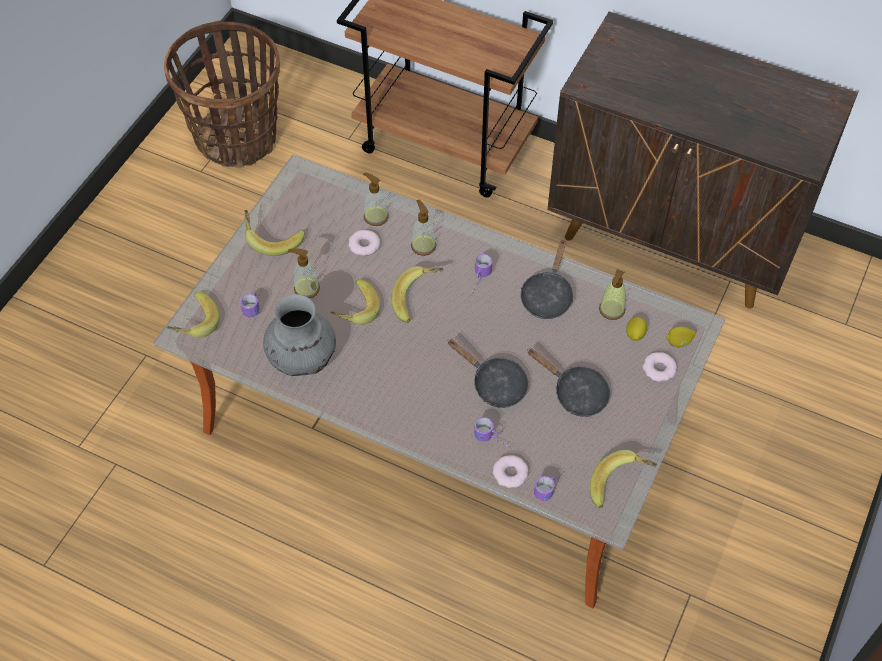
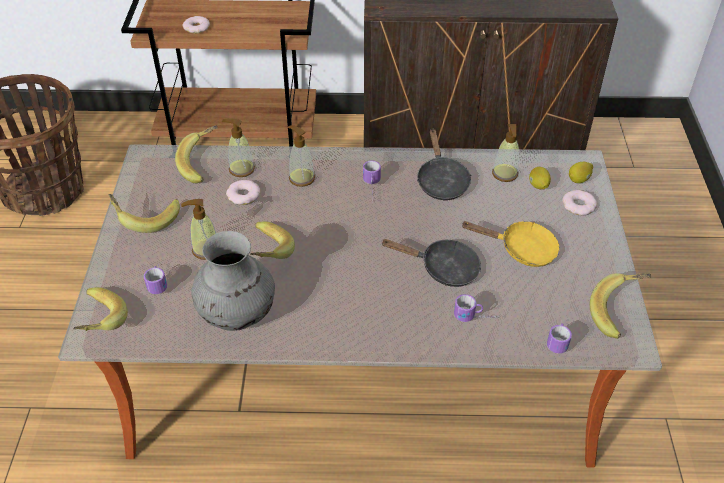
camera: 25 degrees left, 10 degrees down
(418, 300) = (324, 223): banana -> banana (203, 164)
(510, 474) = (512, 341): donut -> donut (197, 27)
(575, 393) = (522, 249): black frying pan -> yellow frying pan

